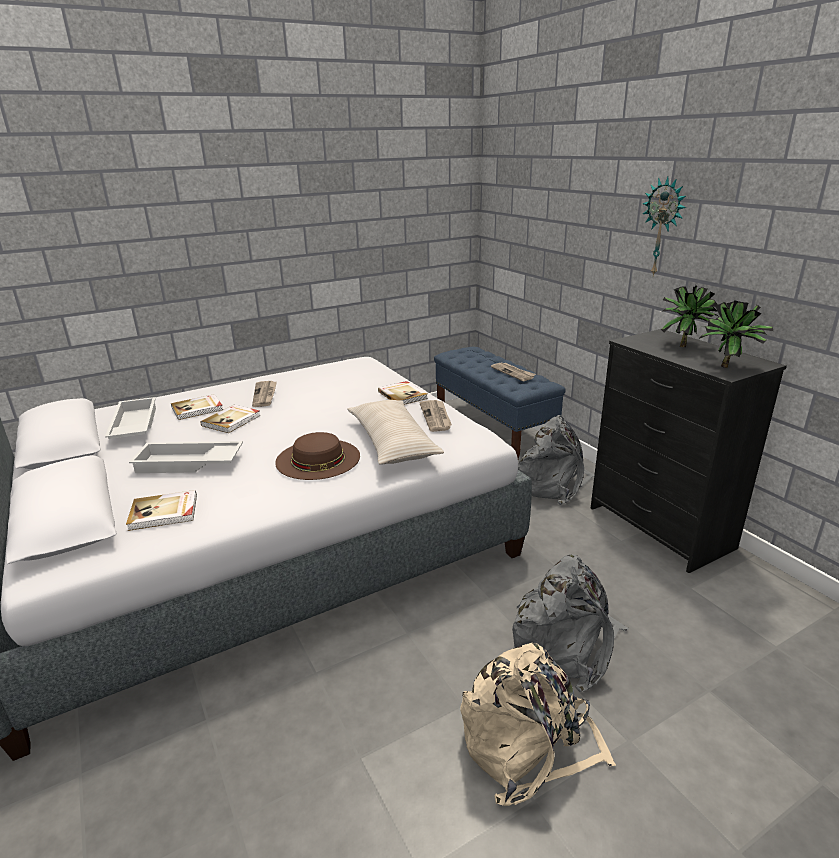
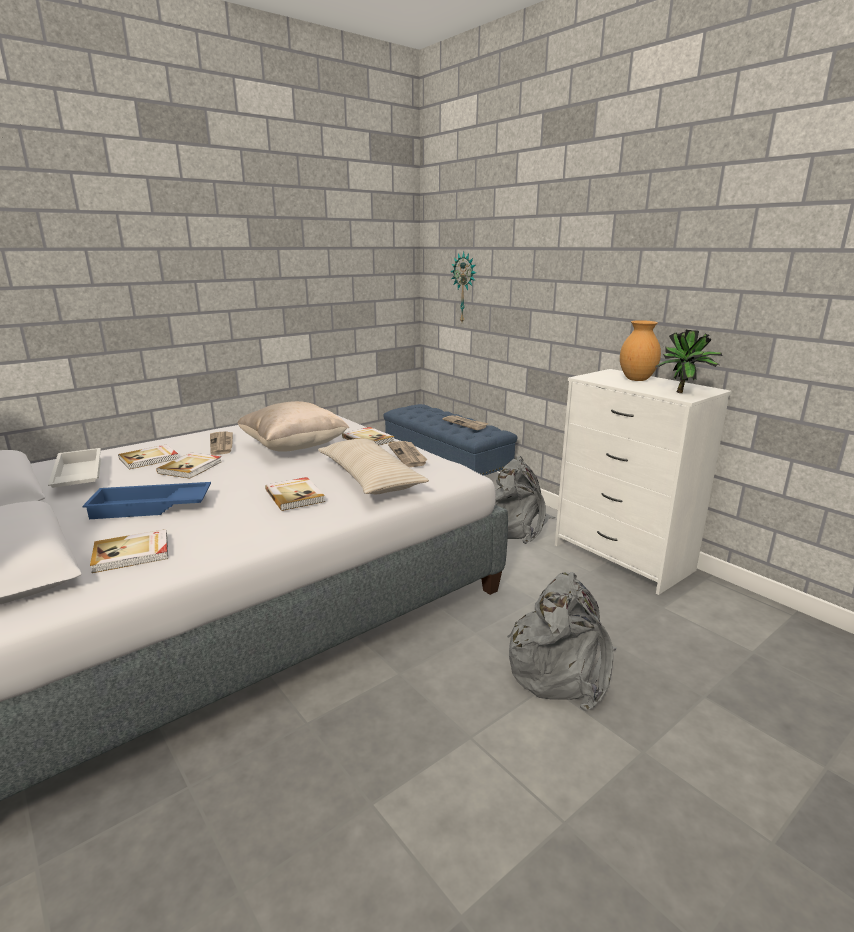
camera: 10 degrees left, 5 degrees down
(188, 464) = (150, 508): white tray -> blue tray
(318, 459) = (295, 495): brown hat -> book
(330, 402) = (294, 448): none -> beige pillow
(528, 745) = (546, 769): beige backpack -> none
(659, 527) = (621, 558): black dresser -> white dresser
(663, 227) = (607, 275): wall clock -> wall clock (465, 288)
(683, 345) = (636, 379): potted plant -> brown vase

